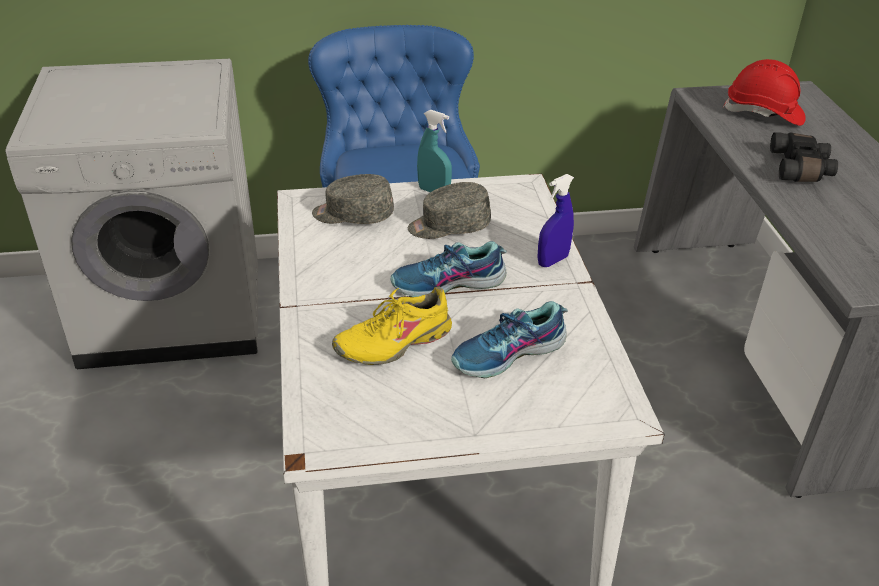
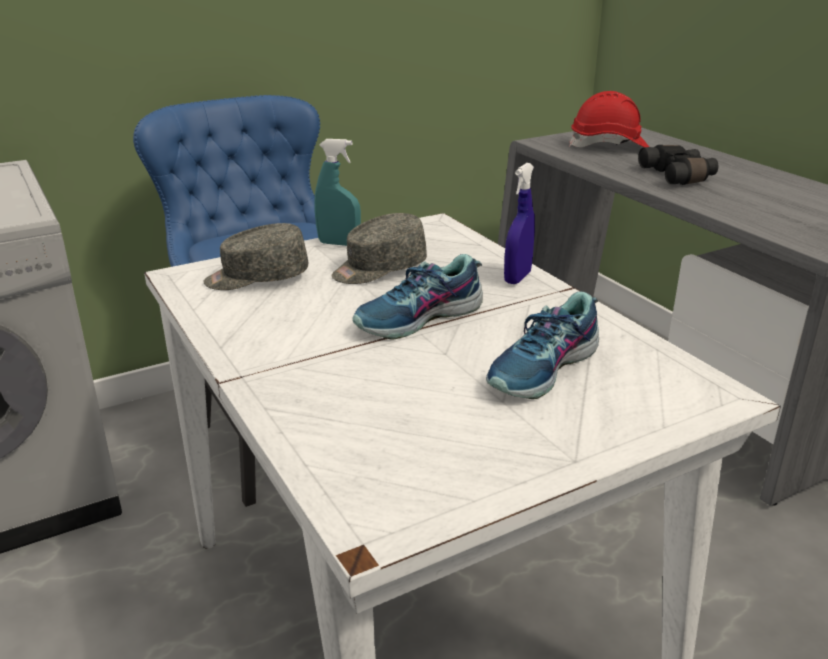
camera: 20 degrees left, 10 degrees down
(393, 342) = (396, 387): yellow shoe -> none

